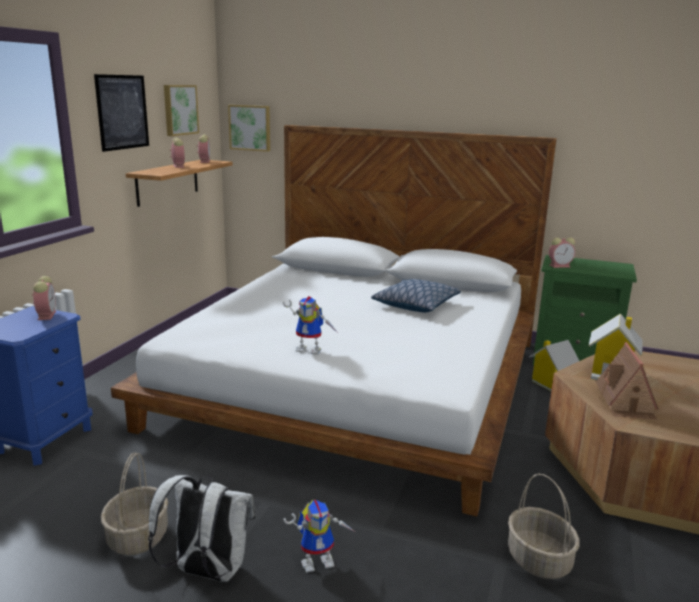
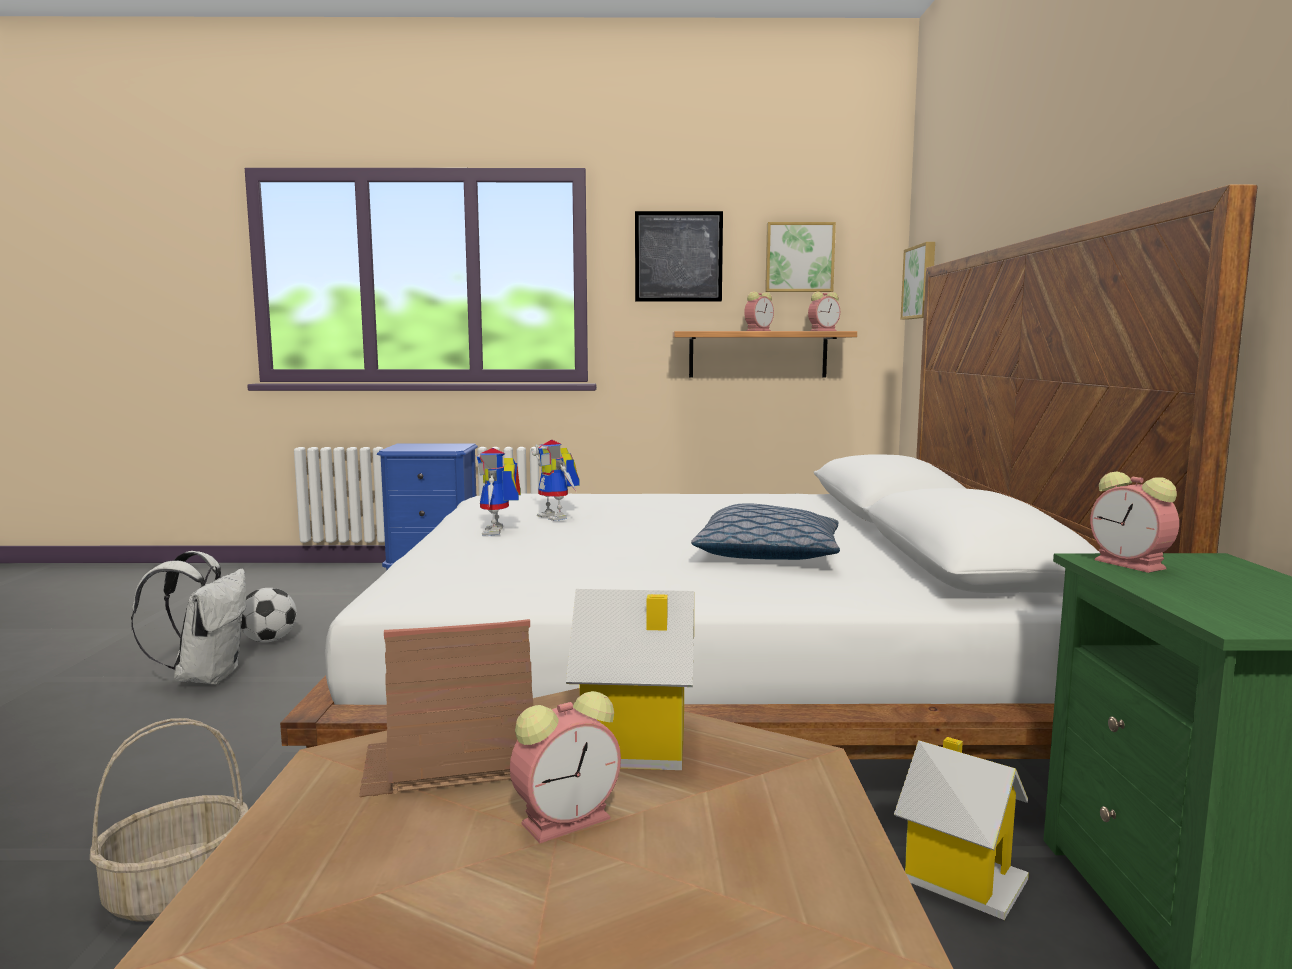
camera: 70 degrees right, 10 degrees down
(46, 315) = (451, 447): alarm clock -> alarm clock (569, 819)
(137, 537) = (269, 640): basket -> football
(319, 560) = (214, 723): toy robot -> toy robot (558, 517)

